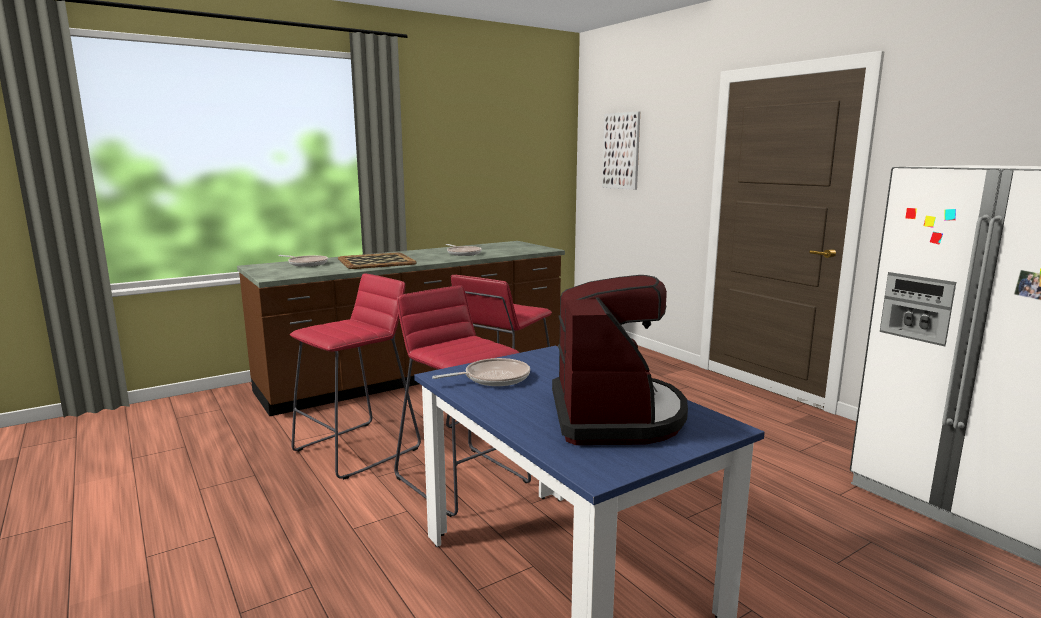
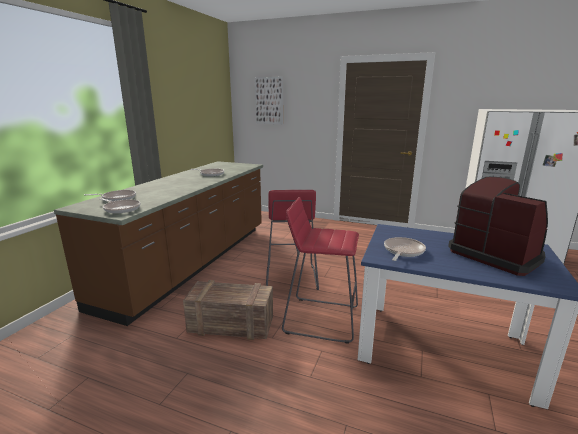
camera: 35 degrees left, 5 degrees up
(284, 273) = (121, 208): none -> frying pan
(358, 449) = (232, 325): red stool -> crate
(377, 261) = (169, 188): tray -> none

